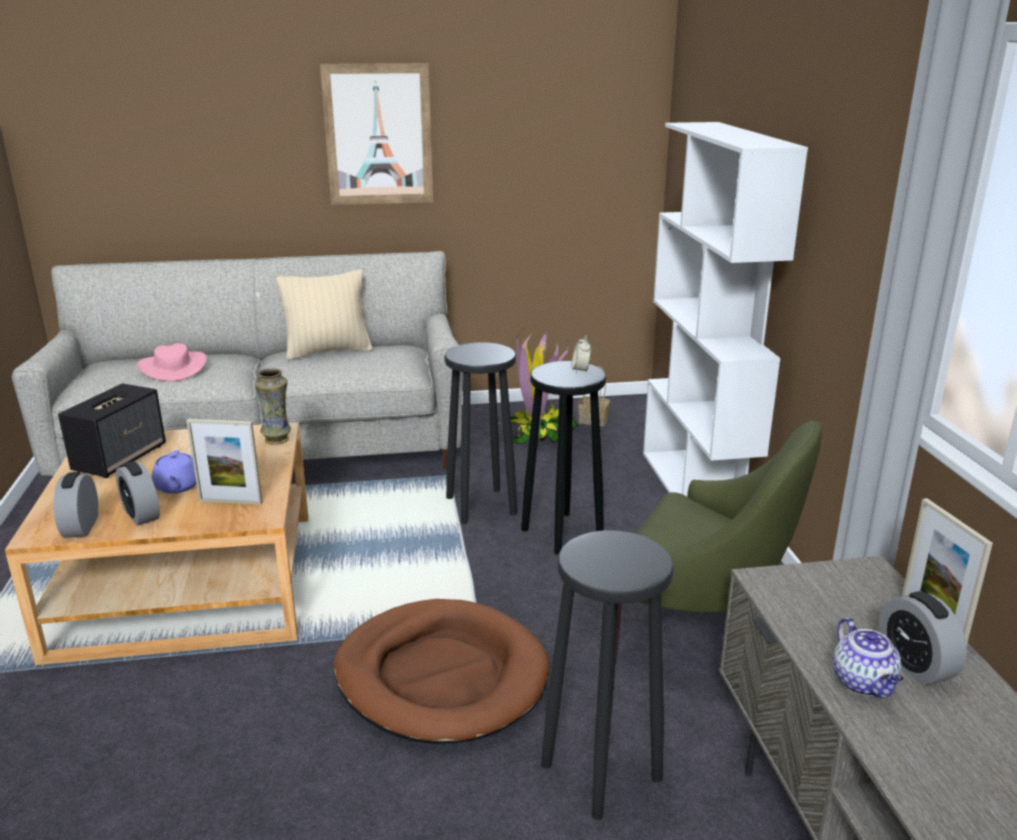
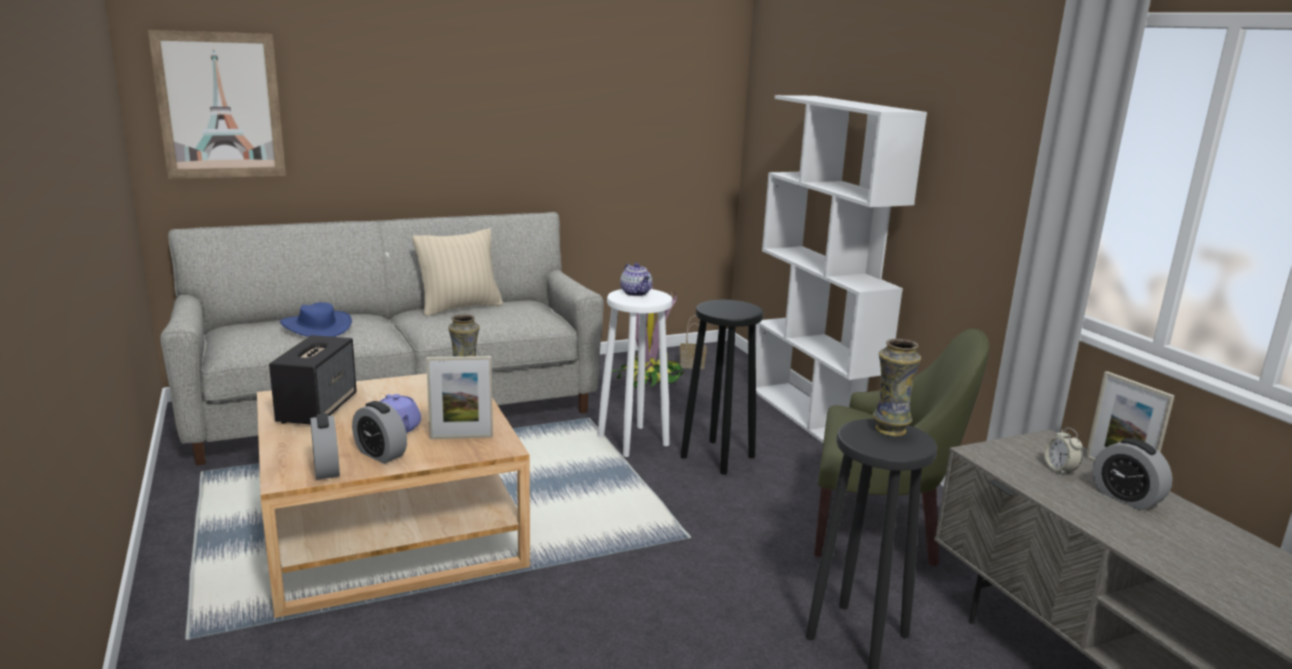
camera: 15 degrees left, 5 degrees down
(173, 368) = (316, 327): pink hat -> blue hat
(378, 135) = (498, 104): picture -> picture (220, 106)
(441, 676) = (680, 581): brown dog bed -> none
(482, 505) = (634, 440): black stool -> white stool
(580, 370) = (738, 306): alarm clock -> alarm clock (1059, 469)
(626, 548) = (889, 430): none -> vase
(864, 683) = (1101, 513): teapot -> teapot (636, 293)

